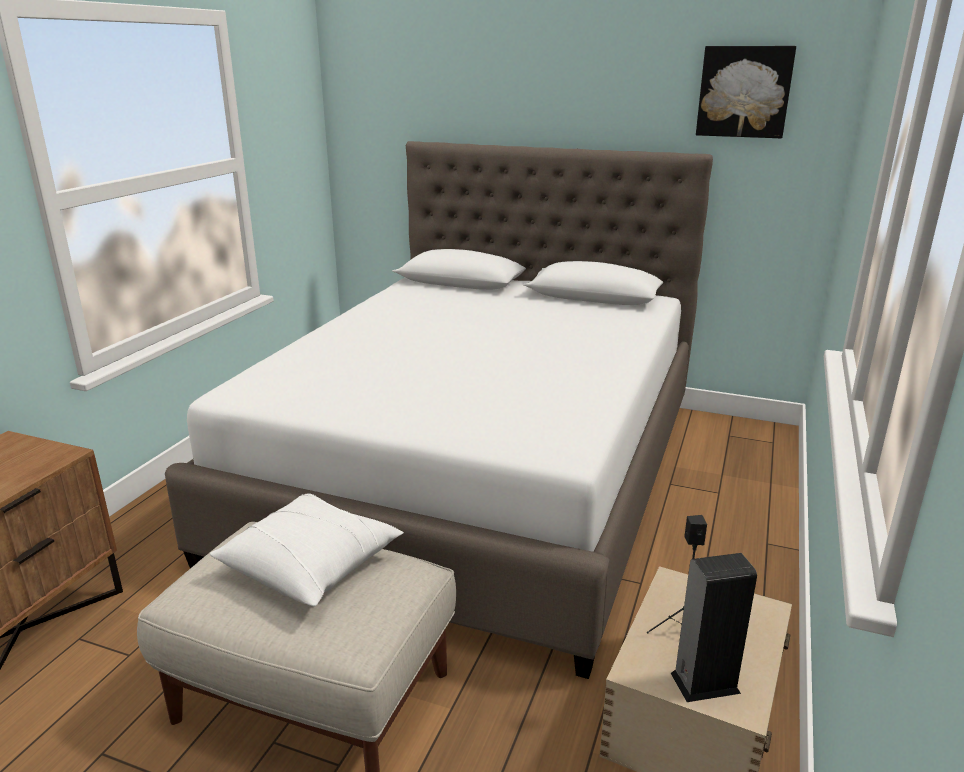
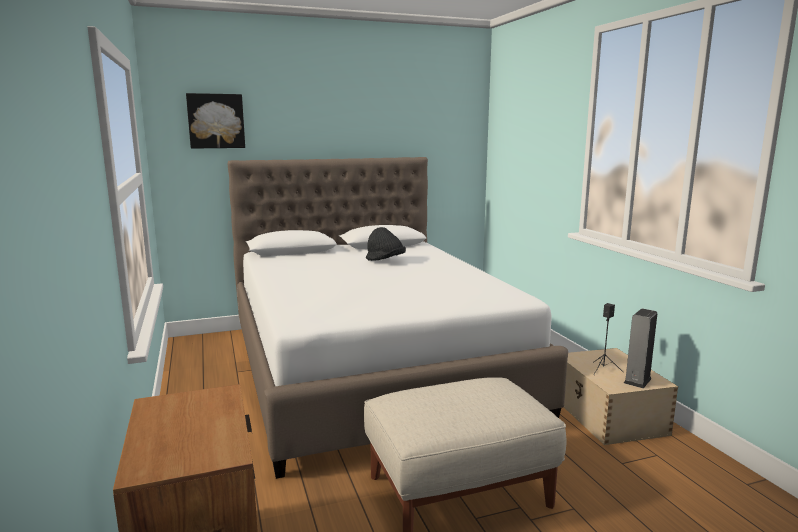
camera: 40 degrees left, 10 degrees down
(311, 565) = (456, 395): white pillow -> none
(532, 325) = (385, 261): none -> black hat
(744, 92) = (435, 123): picture -> picture (216, 121)

